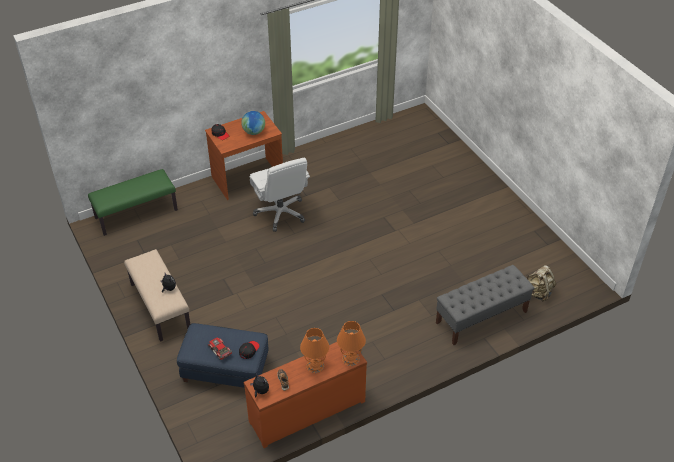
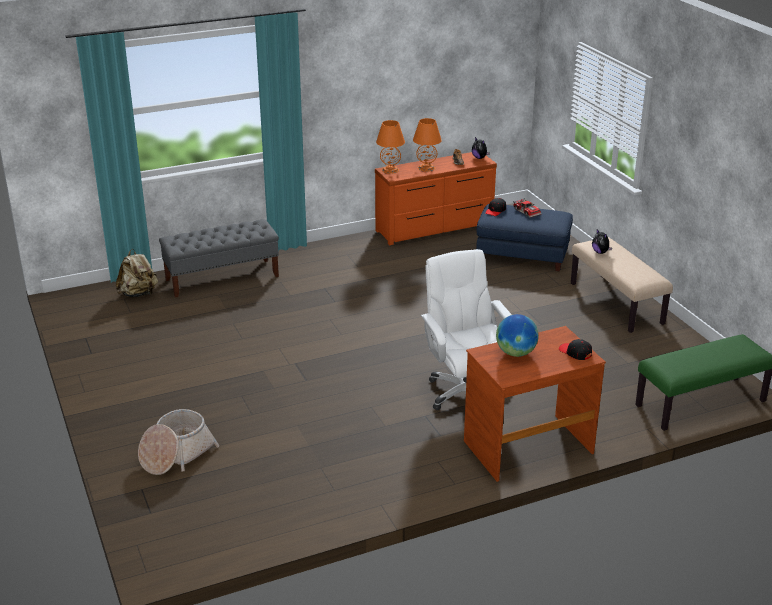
camera: 175 degrees left, 15 degrees down
(440, 163) = (176, 454): none -> basket

